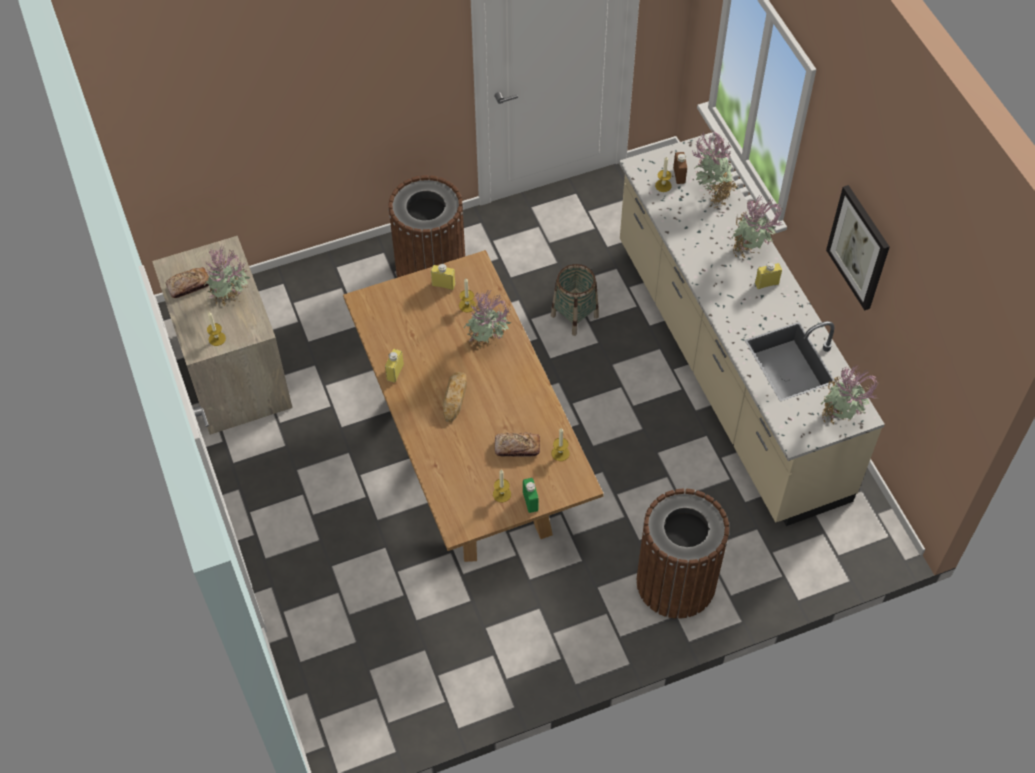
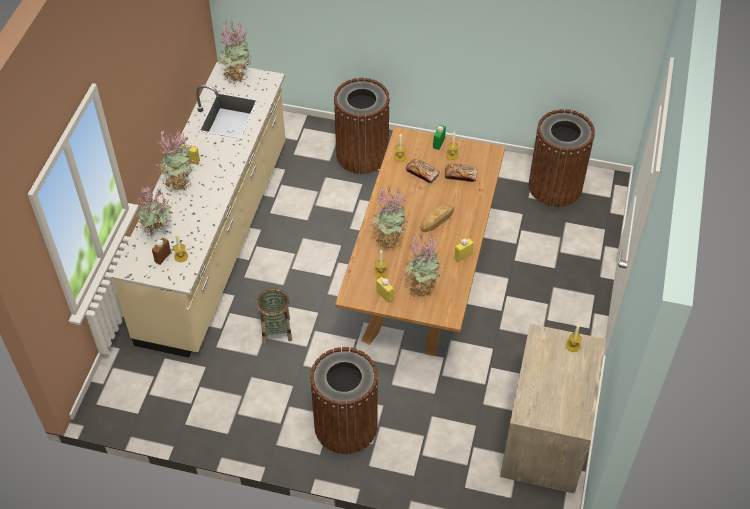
camera: 145 degrees left, 5 degrees down
(189, 285) = (572, 400): bread -> bread (460, 175)
(233, 301) = (545, 368): potted plant -> potted plant (421, 286)
(401, 690) = (555, 186): none -> brown trash can
(859, 247) = (151, 78): picture -> none

